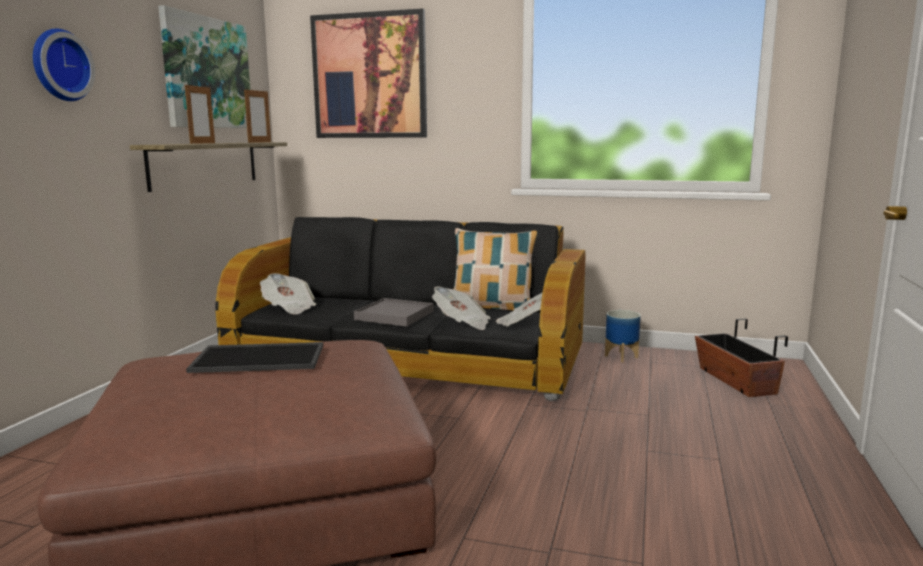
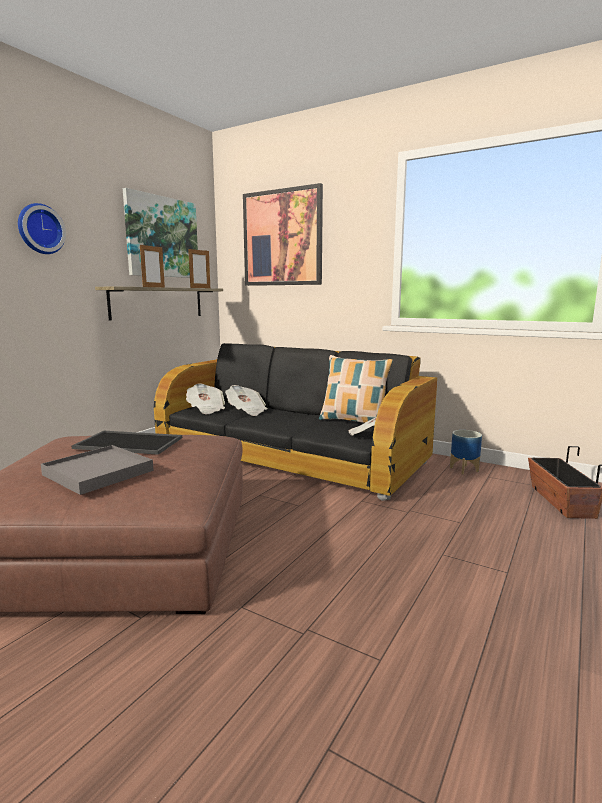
camera: 15 degrees right, 0 degrees up
(394, 315) = (274, 420): grey tray -> grey tray (98, 472)
(462, 323) = (321, 430): newspaper -> newspaper (246, 411)

